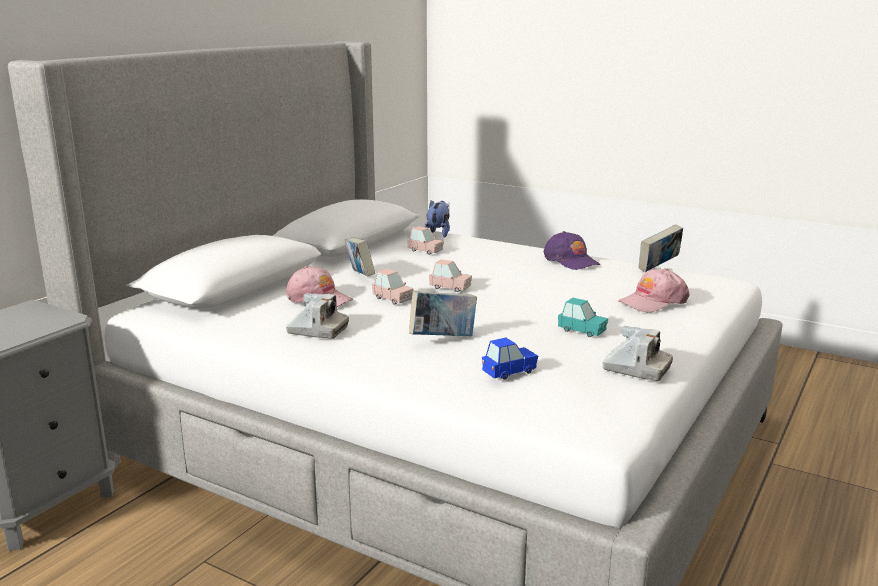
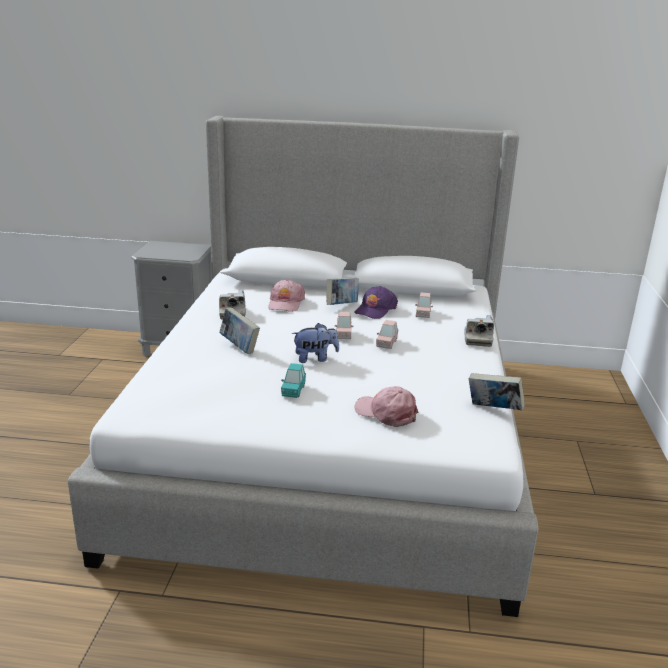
camera: 65 degrees right, 5 degrees up
(392, 299) = (302, 321): pink toy car -> pink toy car (386, 343)
(438, 234) = (474, 311): plush toy -> plush toy (315, 358)
(509, 372) = (193, 373): blue toy car -> none
(571, 261) = (464, 368): purple cap -> purple cap (375, 310)
(636, 369) = (229, 417): camera -> camera (477, 339)

